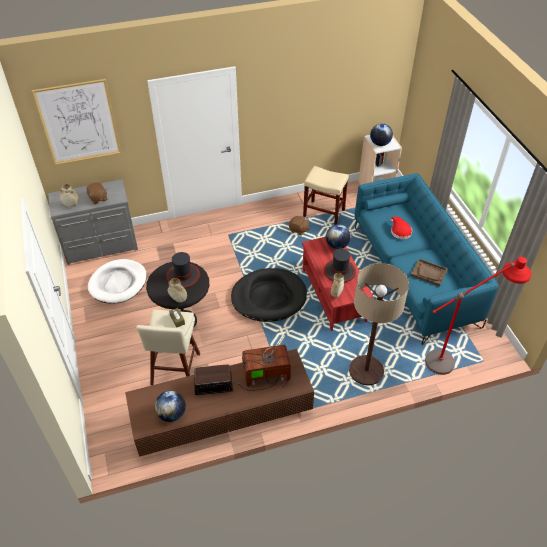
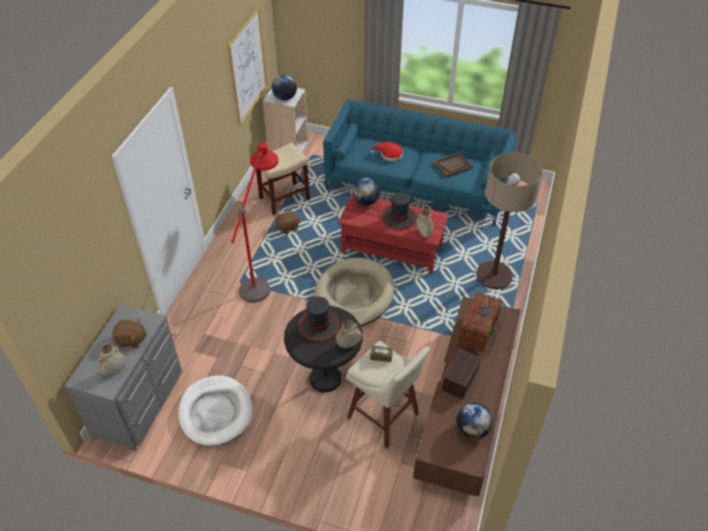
camera: 55 degrees left, 0 degrees up
(79, 122) = (69, 262): picture -> picture (247, 67)
(268, 297) = (354, 295): black dog bed -> beige dog bed
(458, 357) = (522, 213): red floor lamp -> red floor lamp (263, 274)

